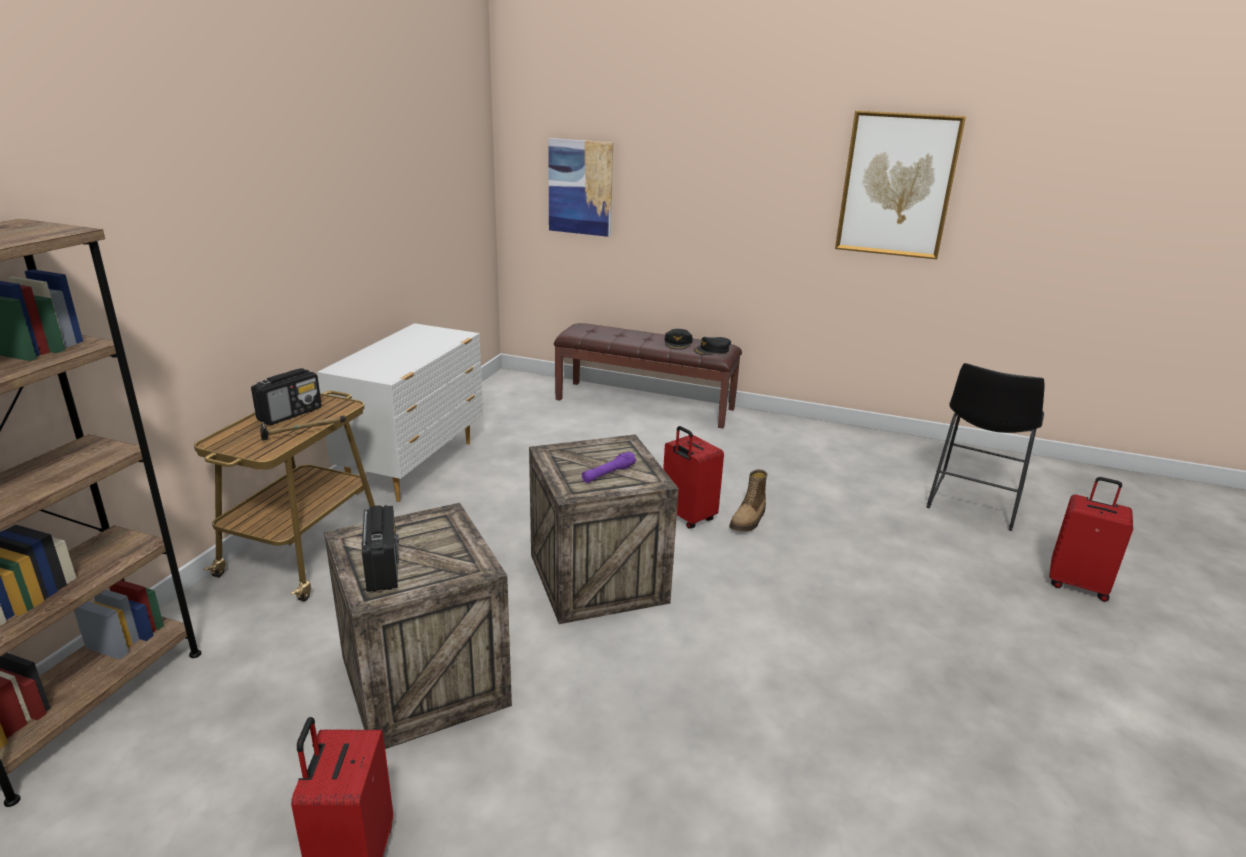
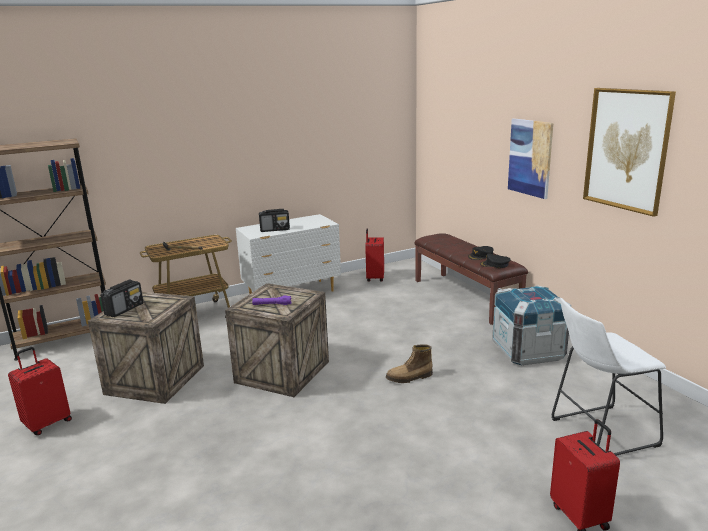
camera: 45 degrees right, 5 degrees down
(290, 414) = (196, 243): radio -> radio (275, 229)
(580, 187) = (451, 141): picture -> picture (530, 157)
(687, 517) = (377, 362): red suitcase -> red suitcase (374, 278)
(800, 446) = (528, 351): none -> crate
(972, 504) = (598, 433): black stool -> white stool

